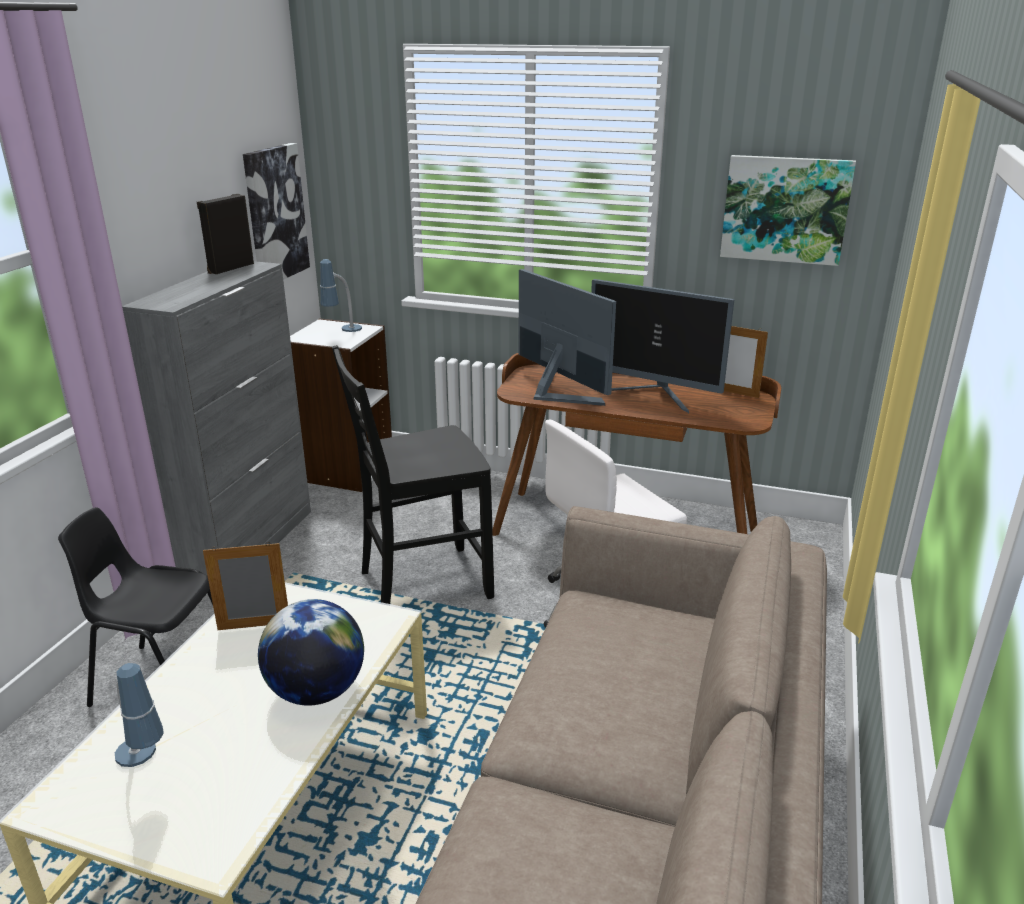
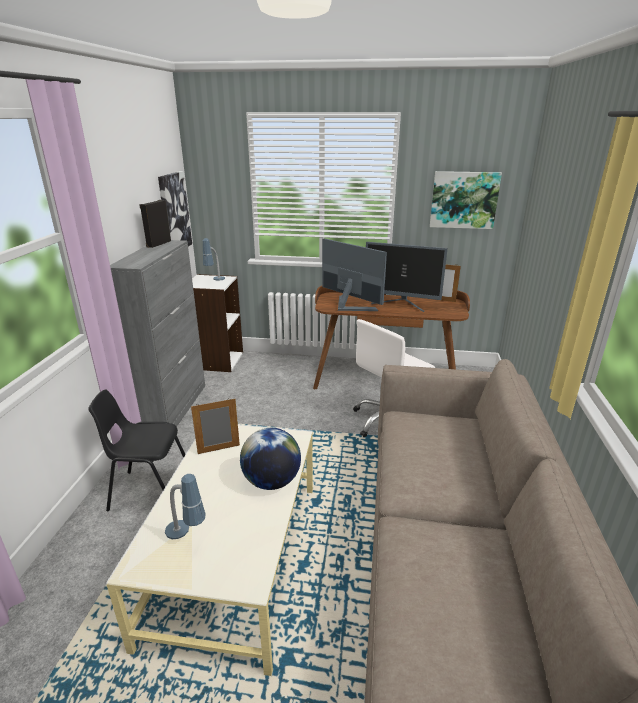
camera: 10 degrees left, 0 degrees up
(422, 583) = (283, 419): black chair -> none

